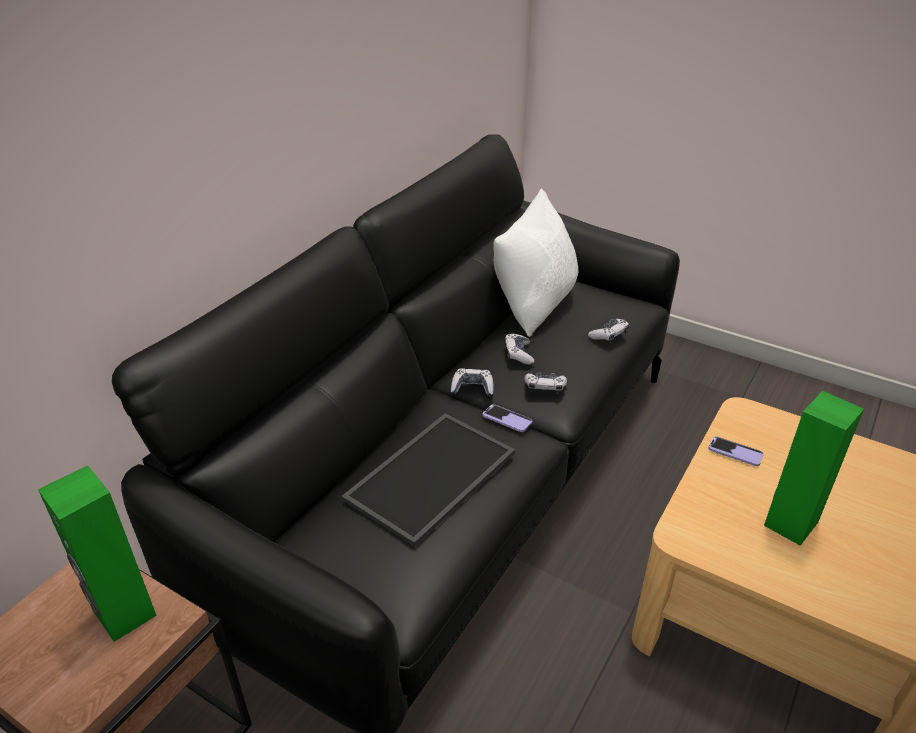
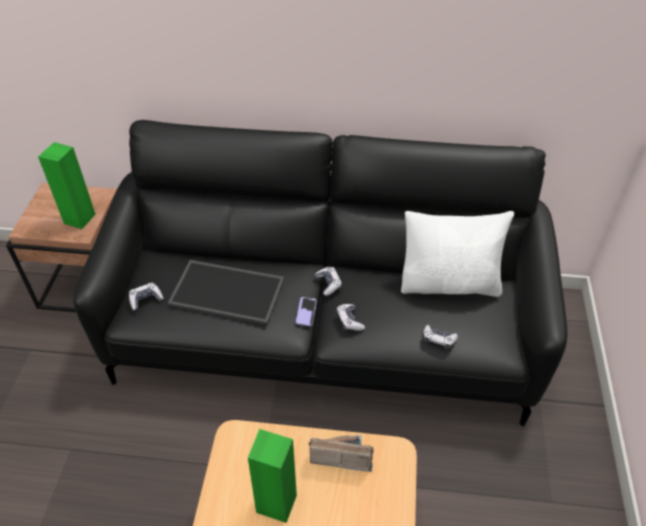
camera: 65 degrees right, 10 degrees up
(518, 354) = (377, 293): game controller -> game controller (146, 299)
(735, 452) = (340, 455): phone -> radio

